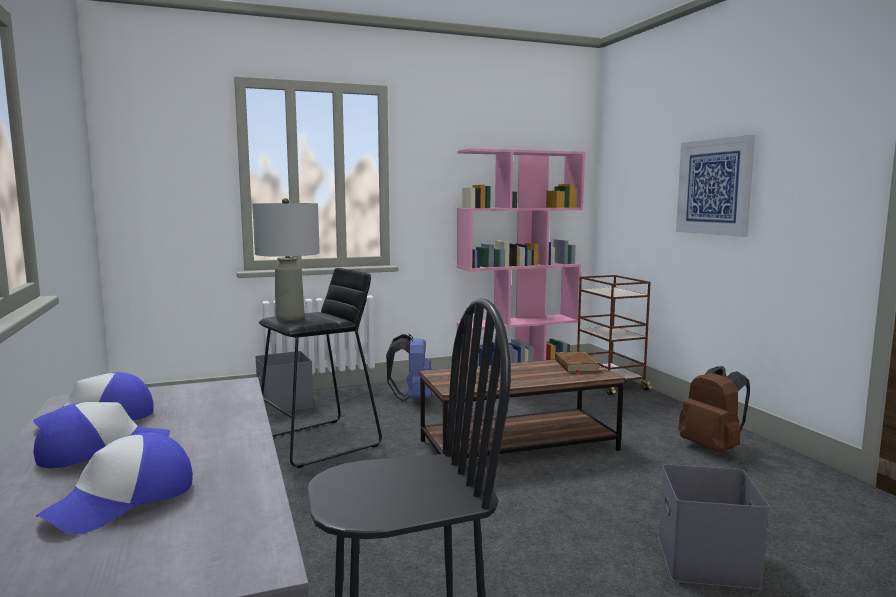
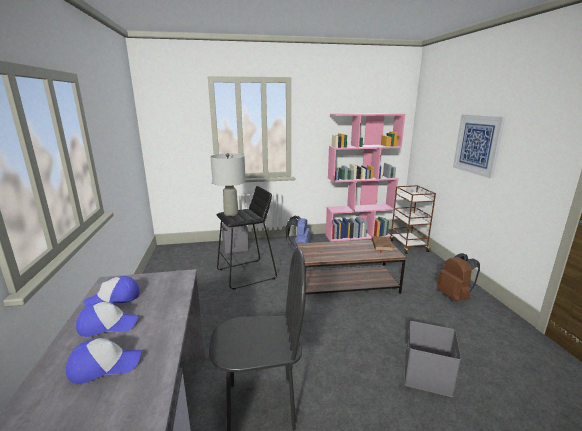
camera: 10 degrees right, 10 degrees up
(123, 501) = (105, 365): cap -> cap turned 150 degrees counterclockwise

